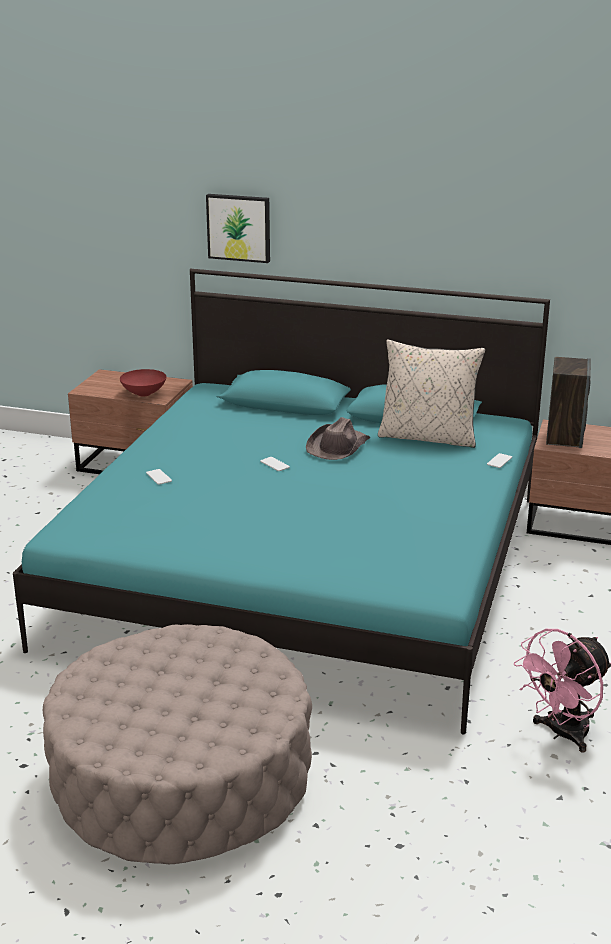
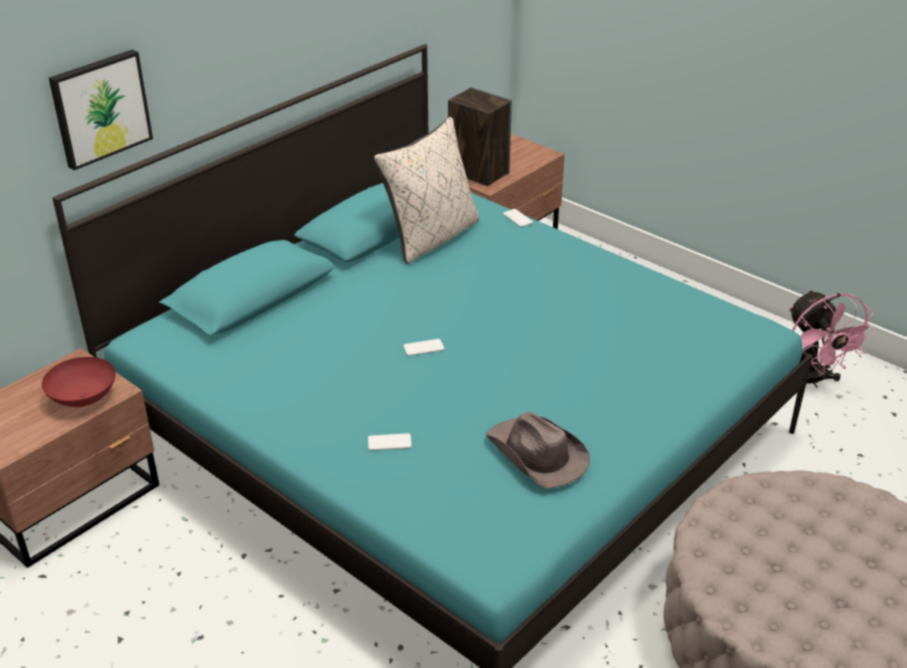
camera: 65 degrees left, 10 degrees up
(337, 446) = (408, 295): brown hat -> brown hat (536, 454)

